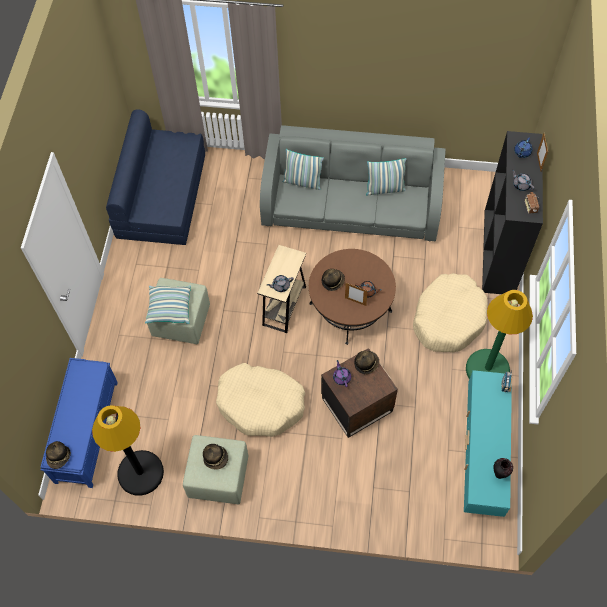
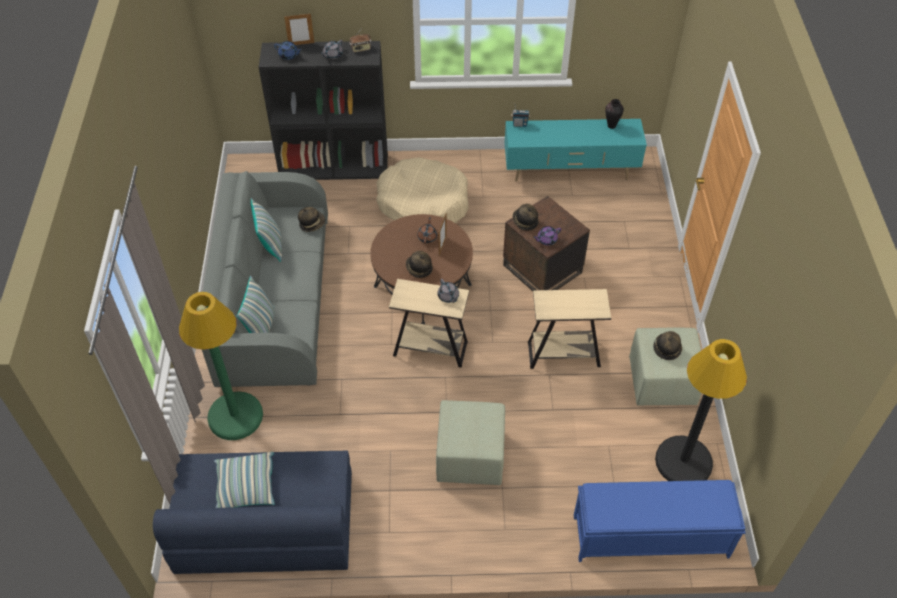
camera: 100 degrees left, 10 degrees down
(59, 457) = (725, 508): hat -> hat (312, 223)
(169, 308) = (484, 431): pillow -> pillow (246, 487)
(261, 404) = (563, 354): beige dog bed -> beige side table
(487, 369) = (477, 171): green floor lamp -> green floor lamp (235, 416)

